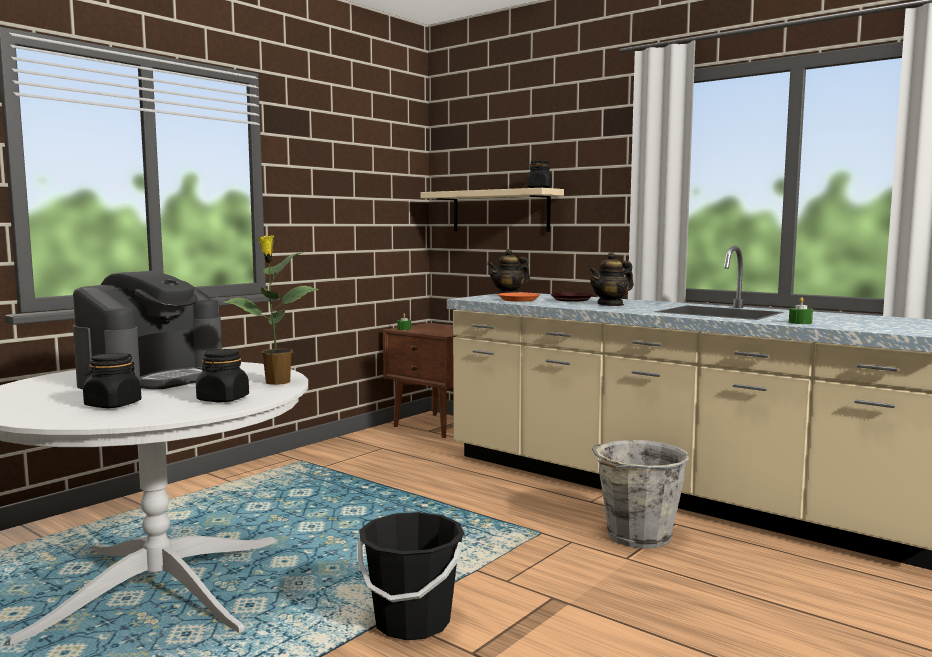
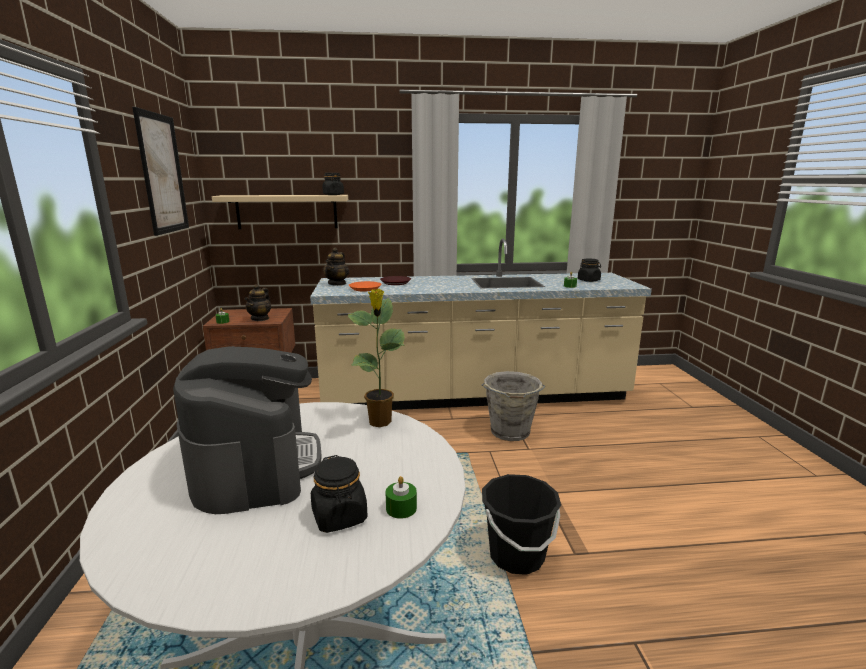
camera: 45 degrees left, 10 degrees up
(146, 412) = (401, 508): none -> green candle
(223, 399) = (407, 461): black jar -> black jar (588, 280)
(356, 166) = (162, 174): none -> picture
(610, 304) = (434, 284): teapot -> teapot (260, 318)

